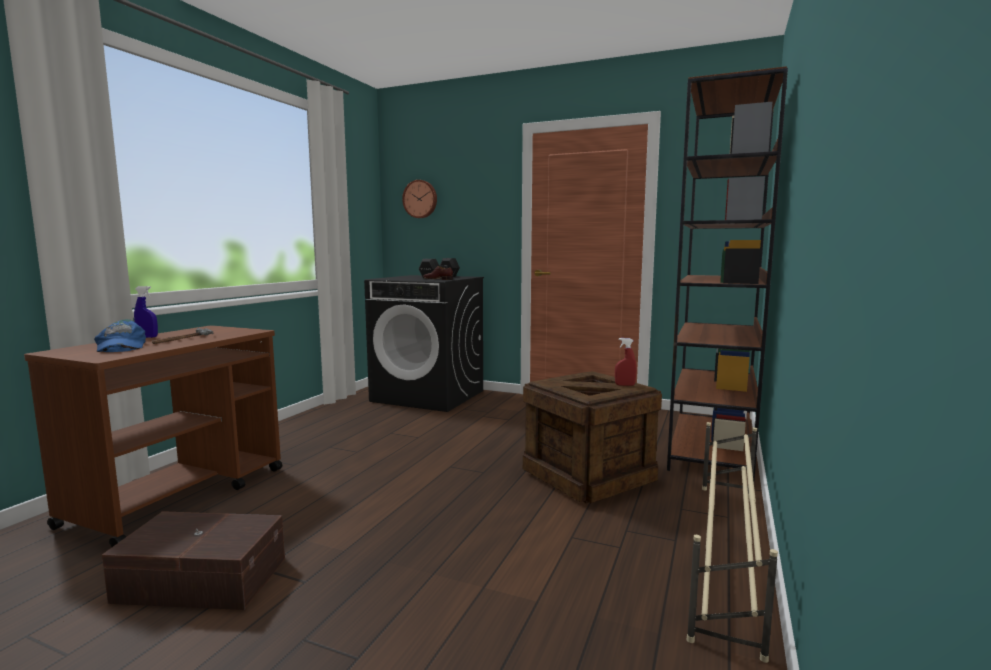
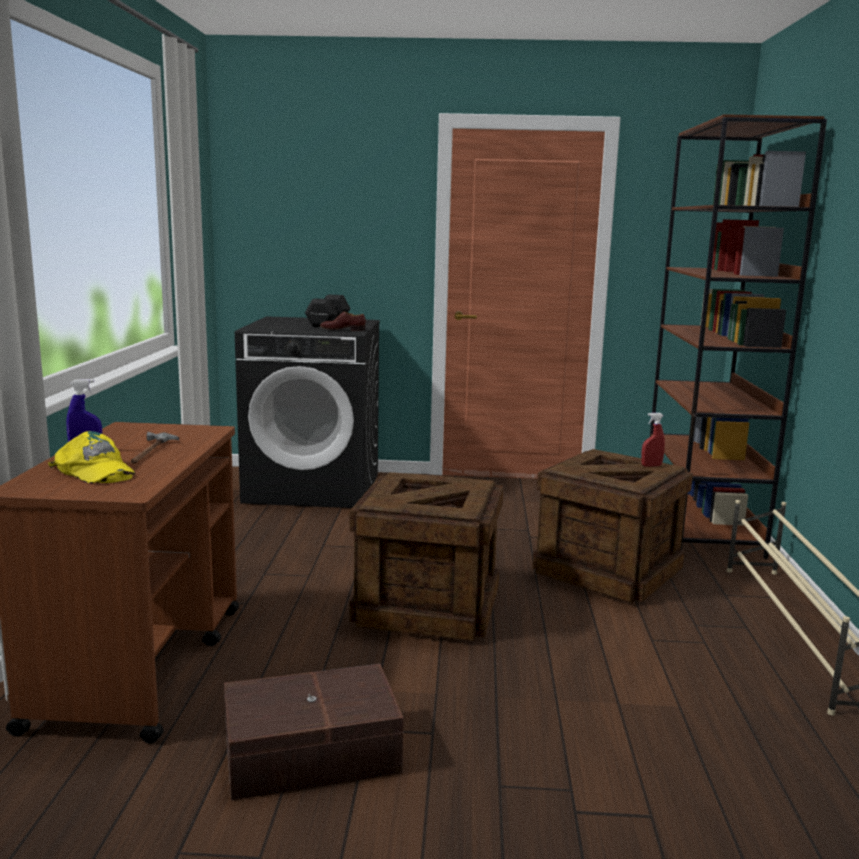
camera: 20 degrees left, 5 degrees up
(120, 346) = (94, 471): blue cap -> yellow cap
(414, 484) = (428, 607): none -> crate
(420, 199) = (281, 207): wall clock -> none

